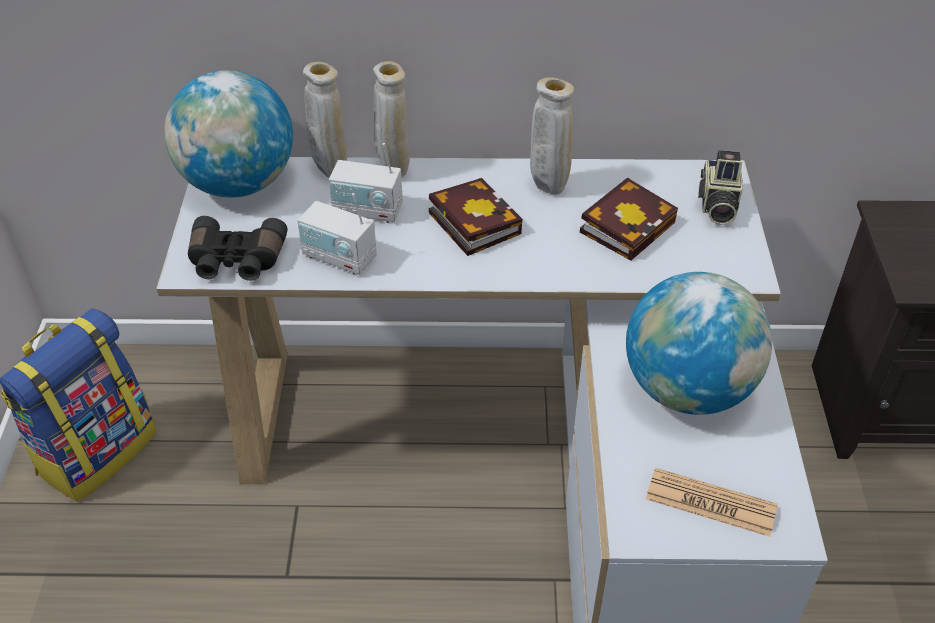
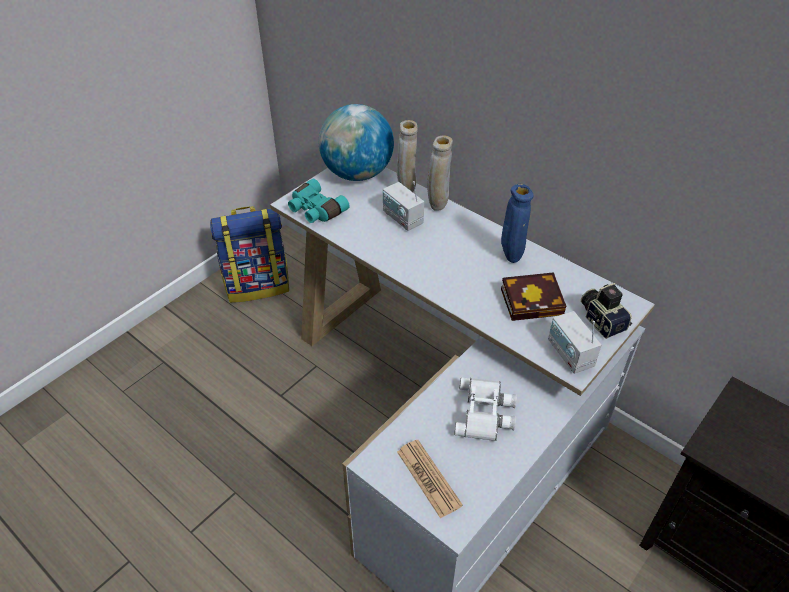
camera: 40 degrees right, 0 degrees up
(236, 261) = (315, 210): black binoculars -> turquoise binoculars
(339, 257) = (363, 234): radio -> radio (570, 354)
(471, 221) = (448, 251): book -> none
(548, 188) = (510, 257): beige vase -> blue vase
(687, 389) = (486, 413): globe -> white binoculars
(717, 205) = (602, 320): camera -> camera turned 105 degrees clockwise

